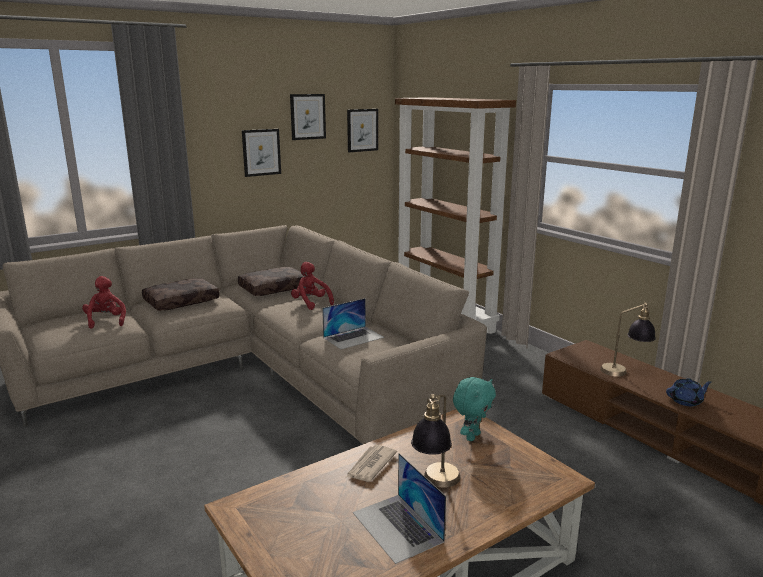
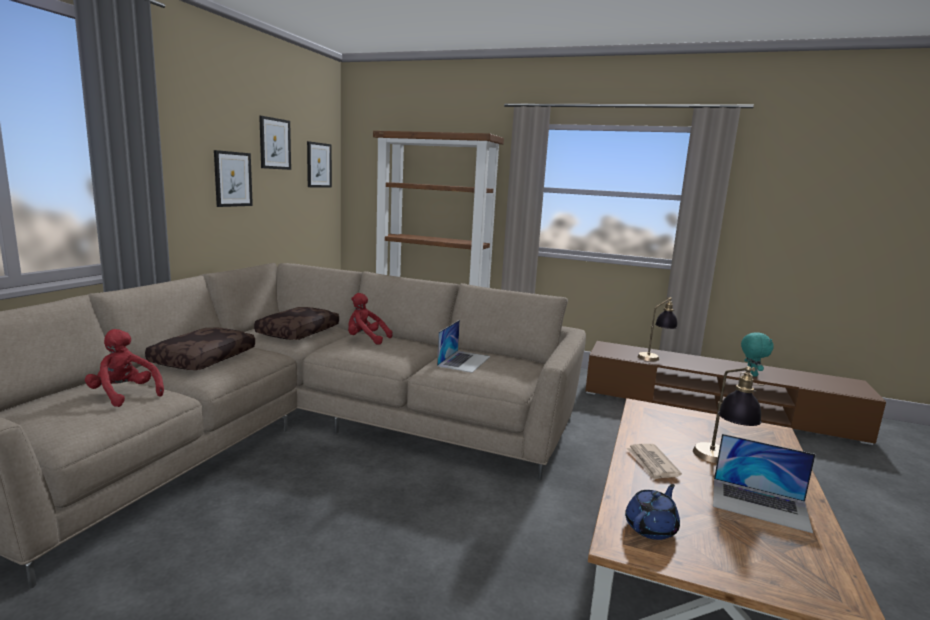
camera: 35 degrees left, 5 degrees down
(472, 436) = (673, 419): turquoise plush toy -> turquoise plush toy (751, 374)
(686, 401) = (717, 368): blue teapot -> blue teapot (651, 528)

